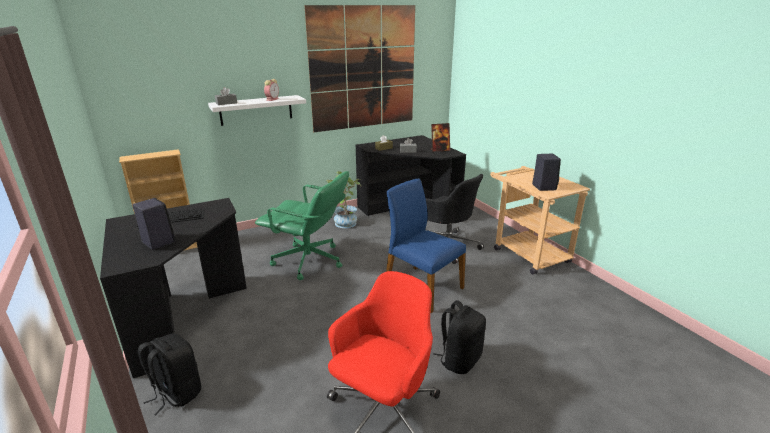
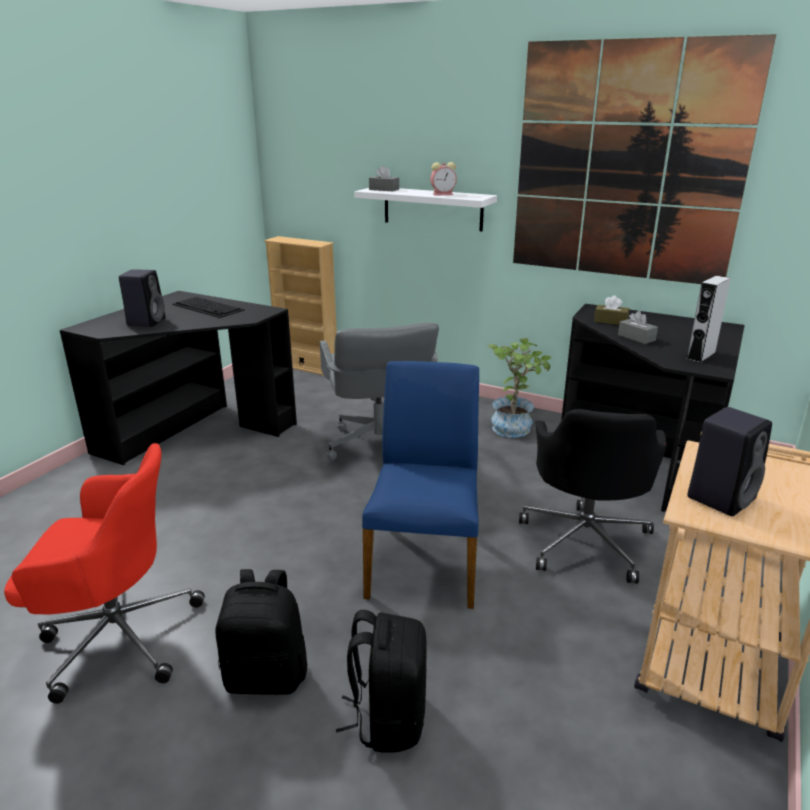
camera: 55 degrees right, 0 degrees up
(176, 393) = (78, 484): black backpack -> black backpack (388, 718)
(309, 261) = (379, 446): green office chair -> grey office chair
(440, 150) = (701, 355): picture frame -> grey speaker

